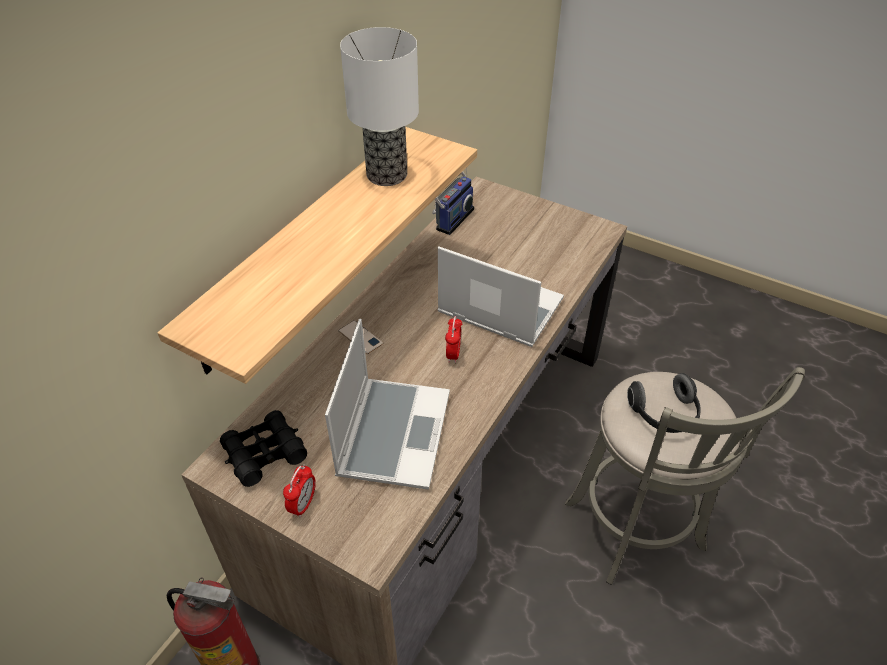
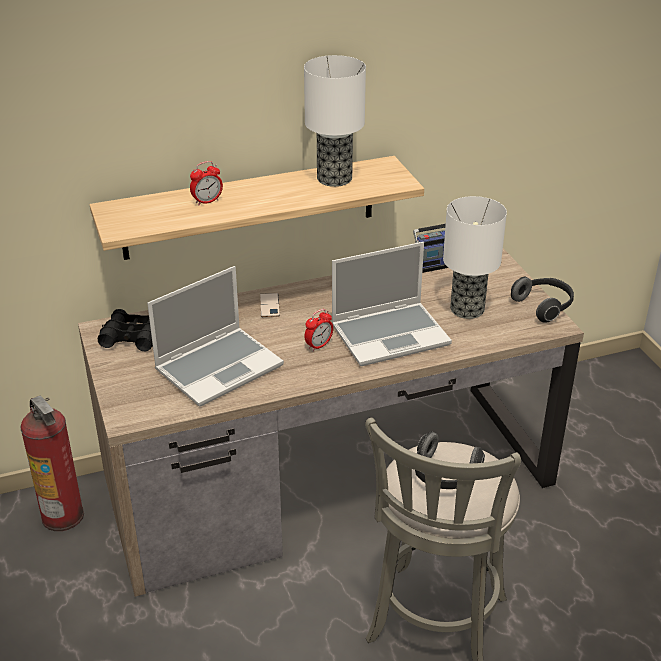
camera: 40 degrees right, 10 degrees down
(303, 504) = (121, 373): alarm clock -> alarm clock (207, 201)
(498, 307) = (391, 334): laptop -> laptop turned 90 degrees clockwise
(525, 249) = (467, 309): none -> table lamp
(575, 217) = (544, 306): none -> headphones

